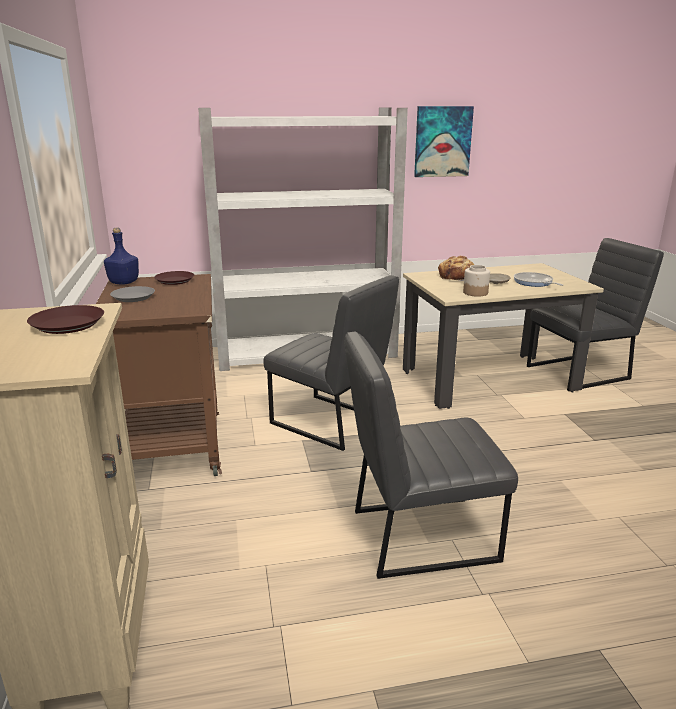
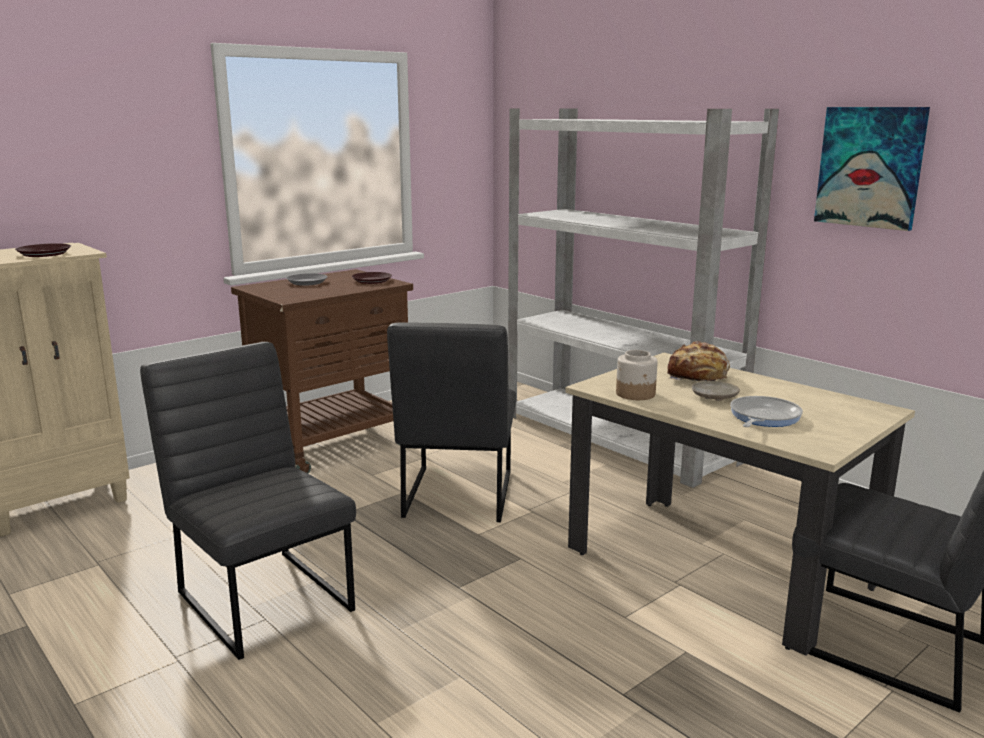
camera: 60 degrees right, 5 degrees down
(123, 282) = (347, 273): blue bottle -> none

